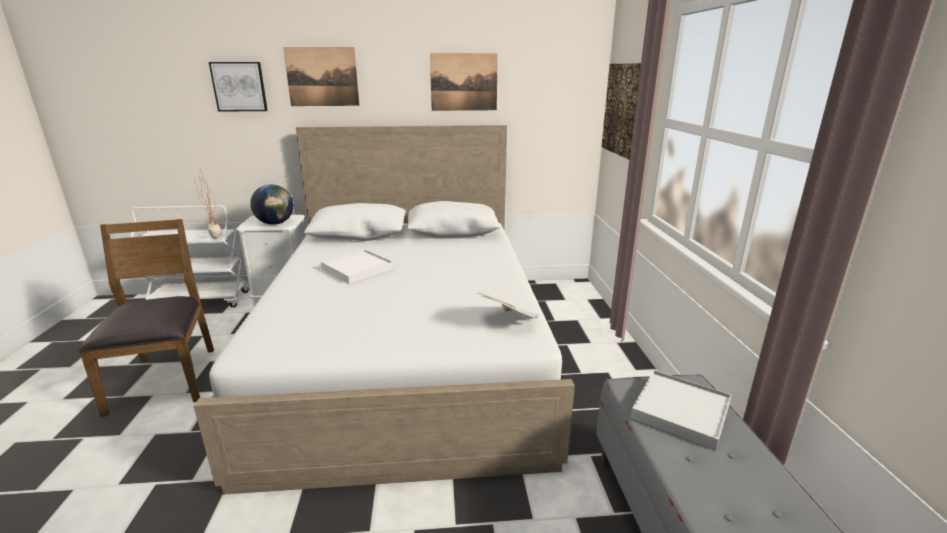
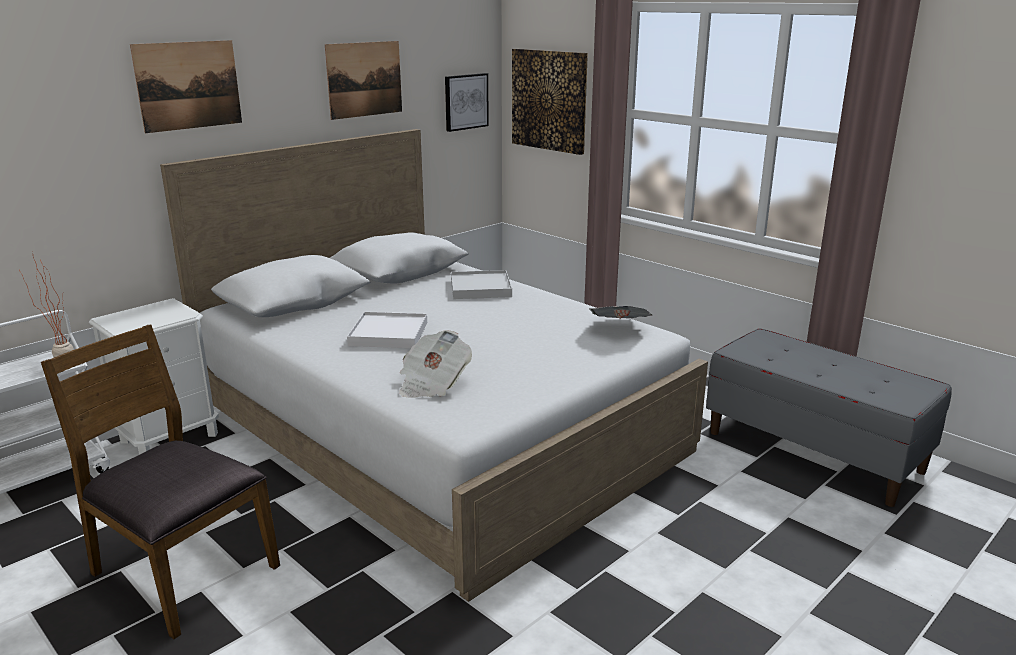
camera: 40 degrees left, 0 degrees up
(239, 86) = (60, 111): picture -> picture (465, 101)
(275, 223) = (165, 317): globe -> none
(303, 312) = (432, 384): none -> newspaper
(681, 411) = (781, 352): white tray -> white tray (480, 288)

